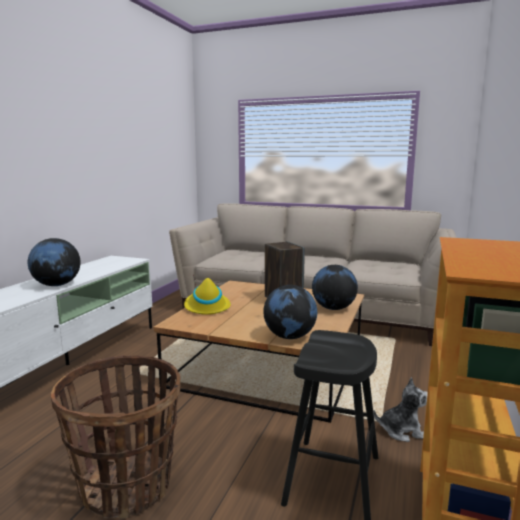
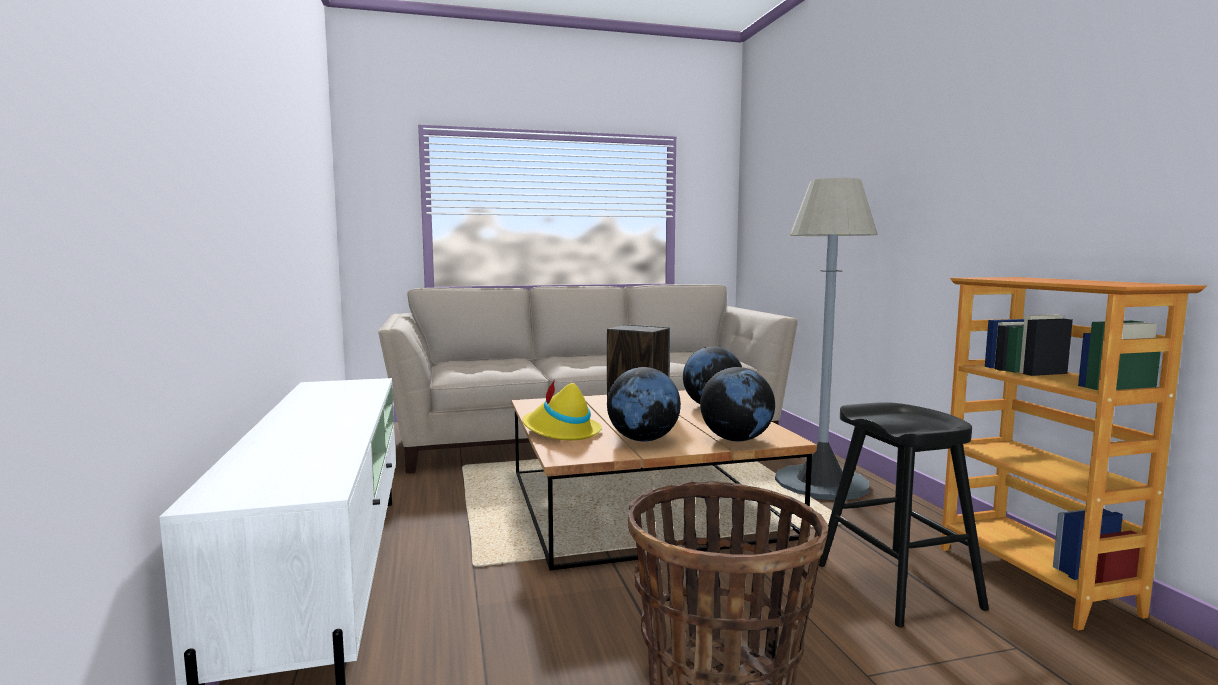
camera: 35 degrees left, 5 degrees down
(57, 285) = (338, 428): globe -> globe (643, 439)
(402, 431) = (875, 524): plush toy -> none
(415, 386) = (821, 483): none -> grey floor lamp

